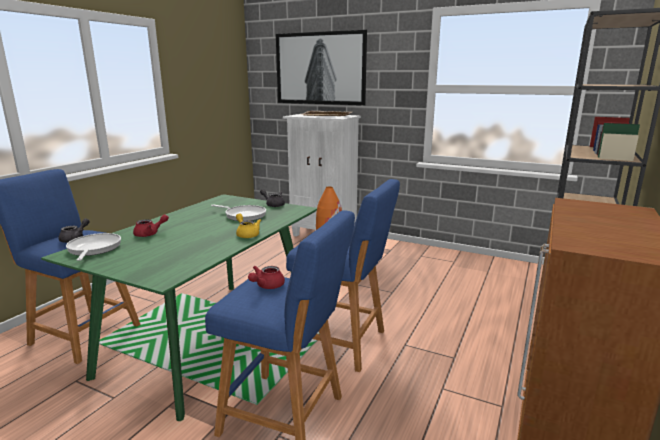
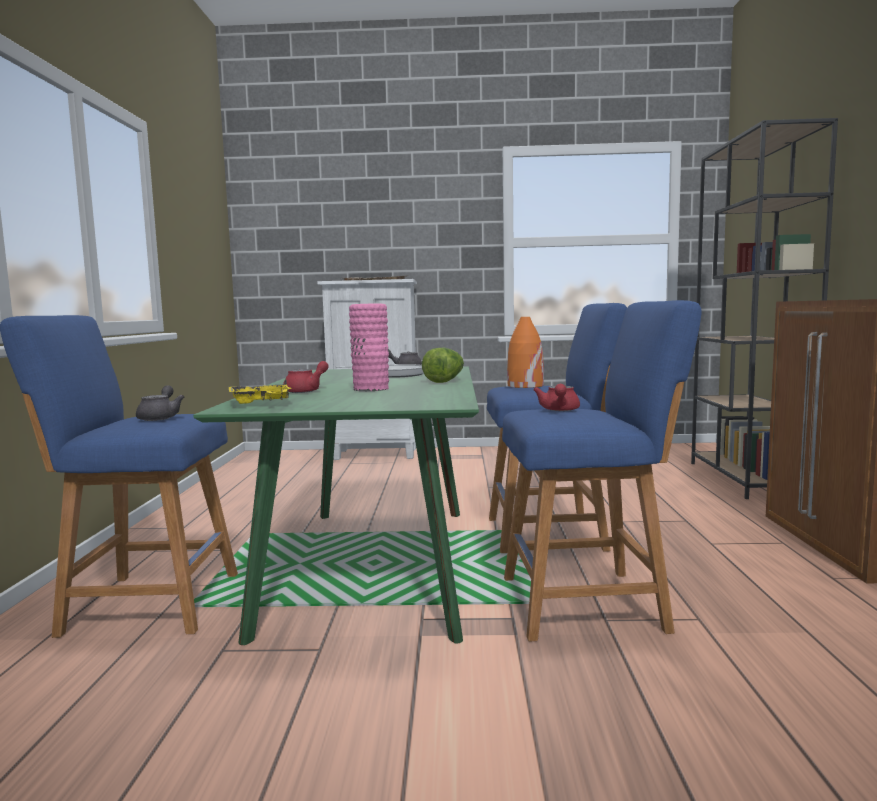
camera: 25 degrees left, 10 degrees down
(93, 249) = (261, 403): frying pan -> yellow tray
(183, 239) = (371, 389): none -> pink vase
(247, 234) = (444, 380): yellow teapot -> lettuce
(320, 68) = (351, 222): picture -> none

